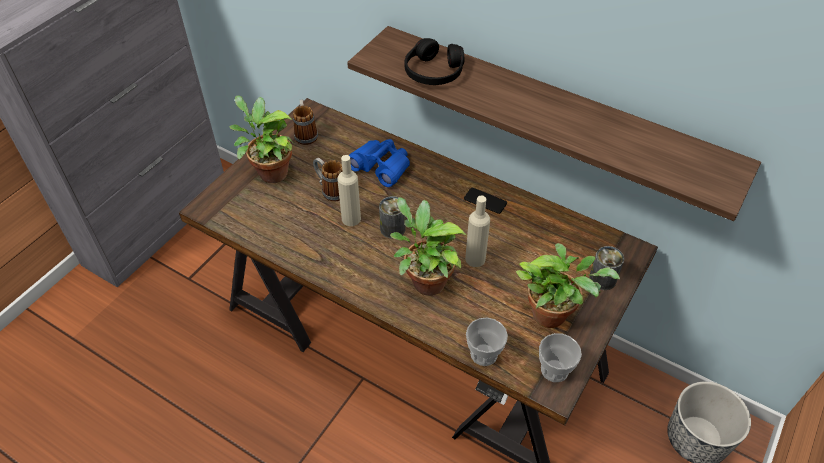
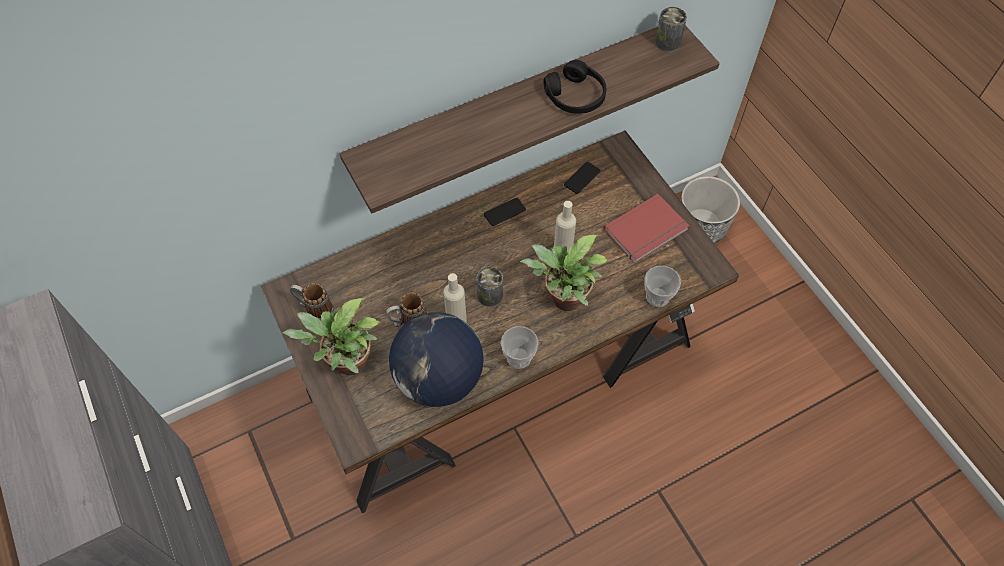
camera: 60 degrees left, 10 degrees up
(290, 232) = (439, 379): none -> globe
(381, 167) = (408, 268): blue binoculars -> none
(433, 72) = (437, 152): black headphones -> black headphones (575, 96)
(553, 314) = (647, 231): potted plant -> red book
(554, 370) = (696, 259): cup -> cup (519, 357)
(570, 238) = (582, 178): none -> phone
(602, 279) = (634, 182): can -> can (667, 42)

